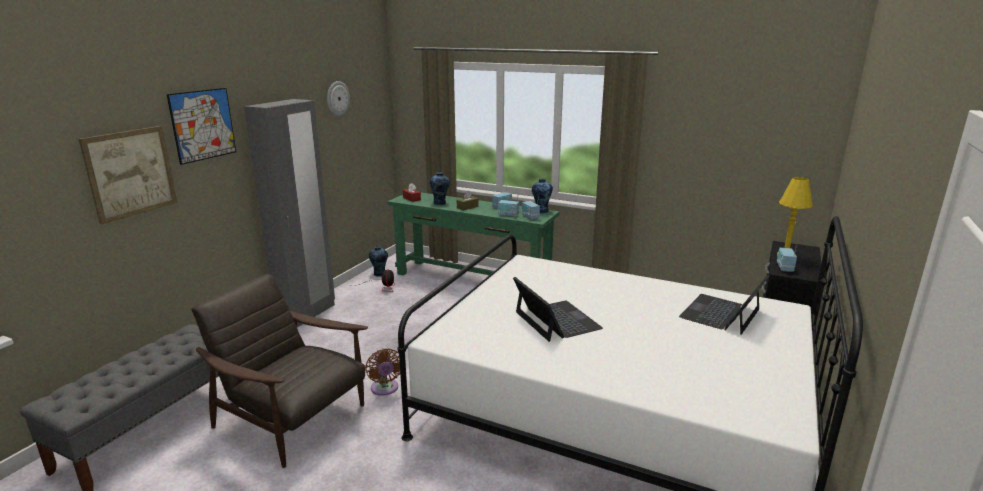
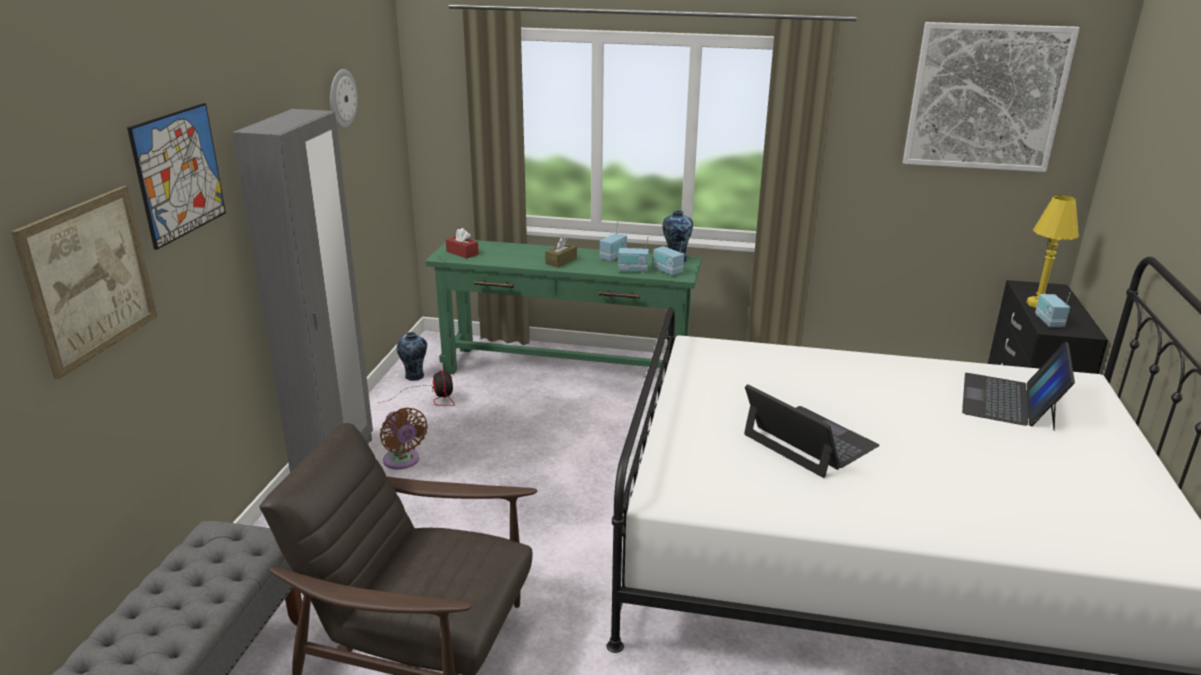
camera: 15 degrees left, 5 degrees up
(385, 389) = (536, 573): brown fan -> brown fan (403, 461)
(440, 203) = (514, 258): vase -> none
(753, 108) = (986, 97): none -> picture

